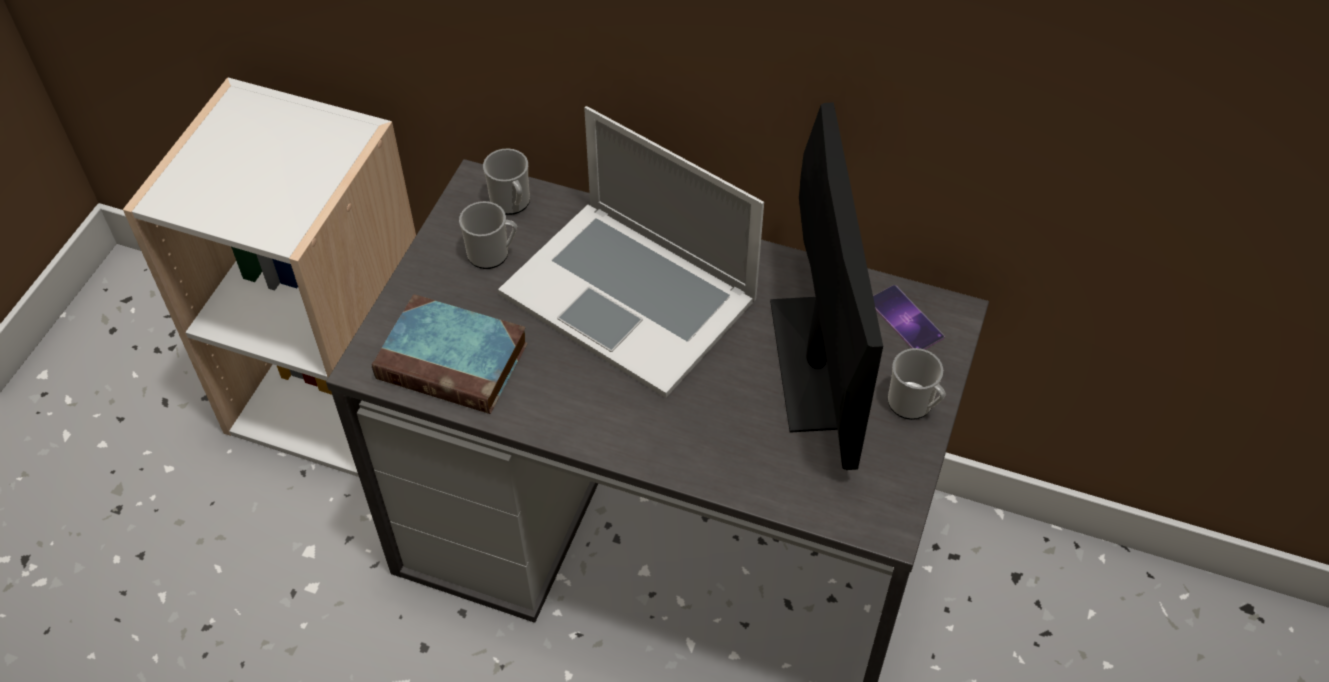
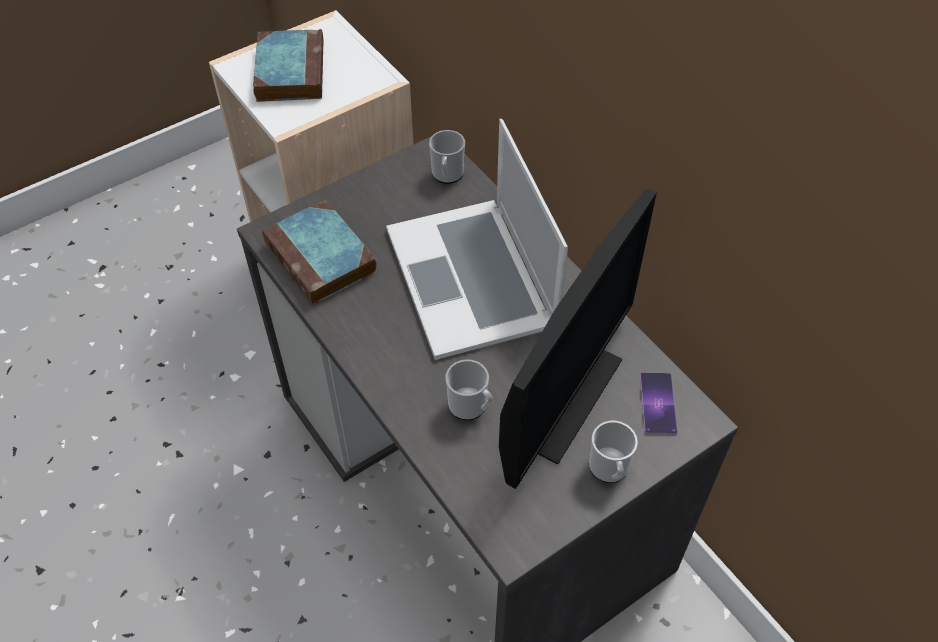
camera: 35 degrees right, 0 degrees up
(237, 172) = (290, 70): none -> book
(493, 254) = (406, 202): mug -> mug (471, 407)

